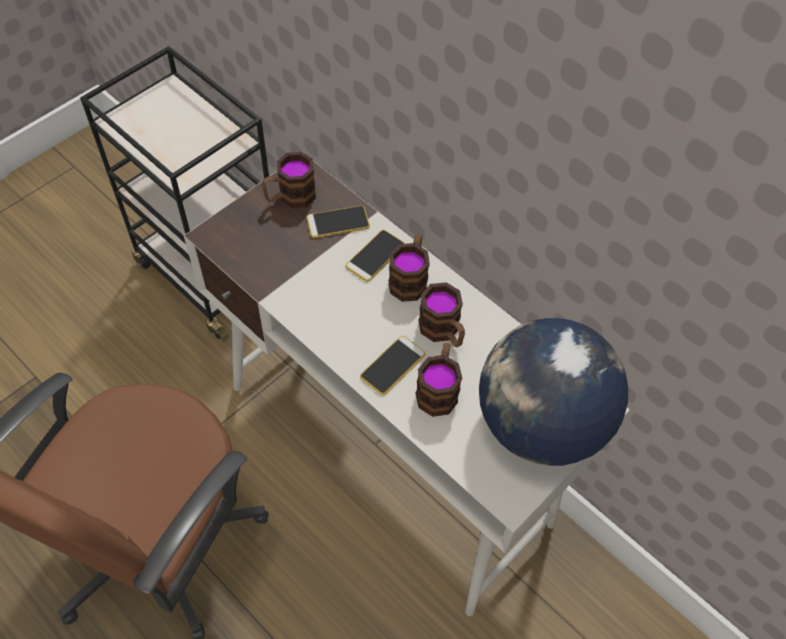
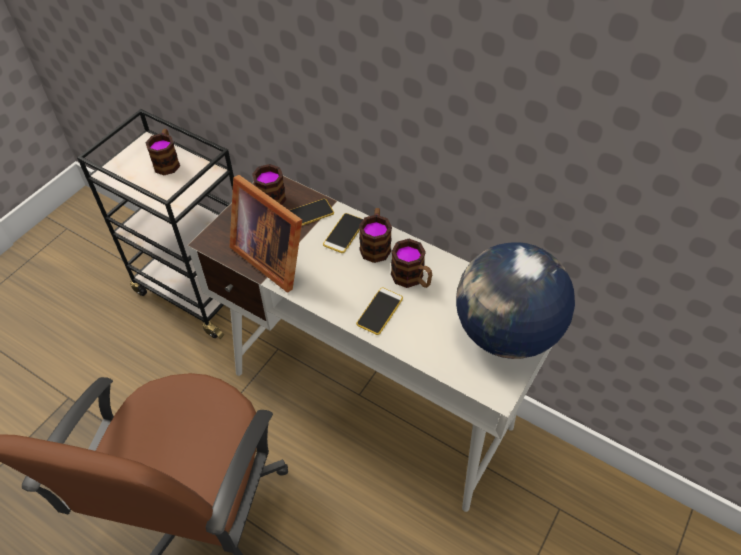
camera: 10 degrees left, 5 degrees down
(280, 268) = (271, 256): none -> picture frame
(438, 389) = (420, 322): mug -> mug (167, 161)

